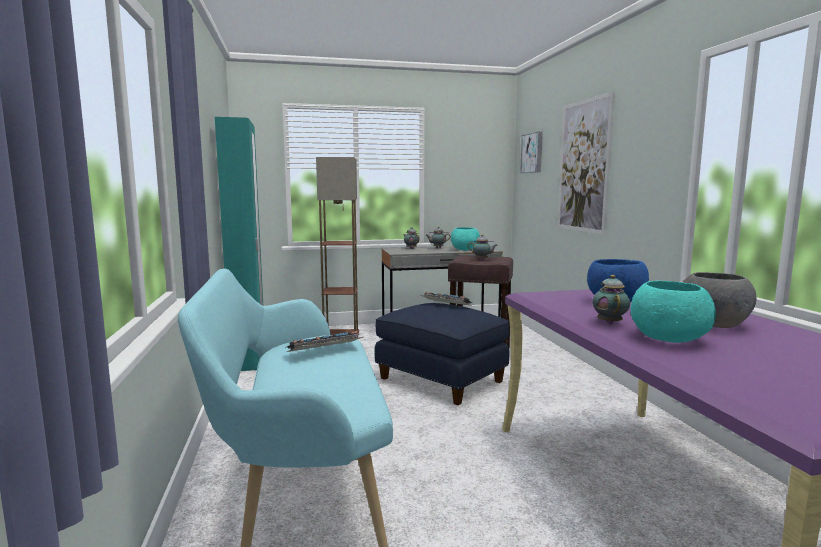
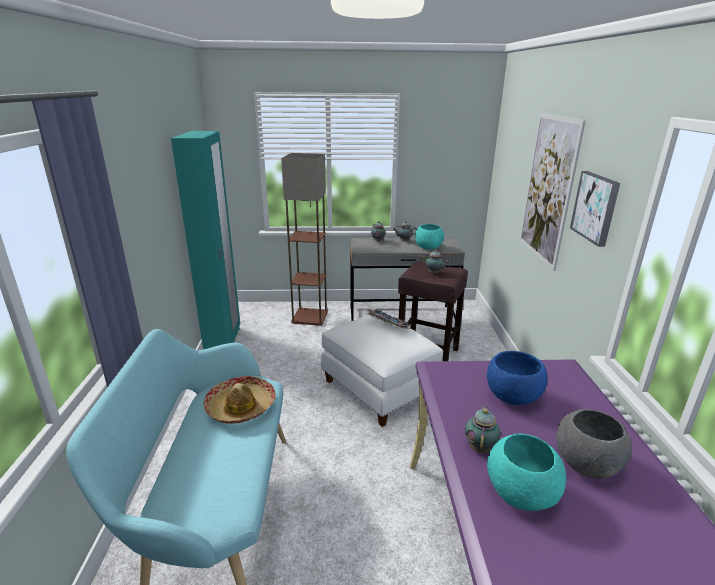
camera: 10 degrees right, 15 degrees up
(324, 351) = (241, 407): keyboard -> hat
(440, 380) = (377, 389): blue ottoman -> white ottoman
(532, 153) = (509, 150): picture -> picture (596, 207)

